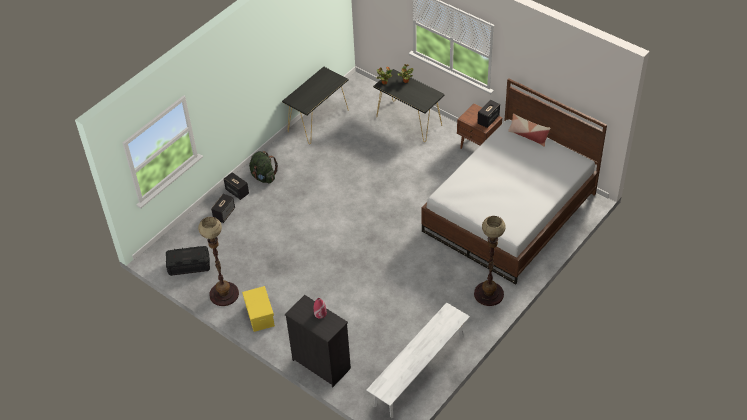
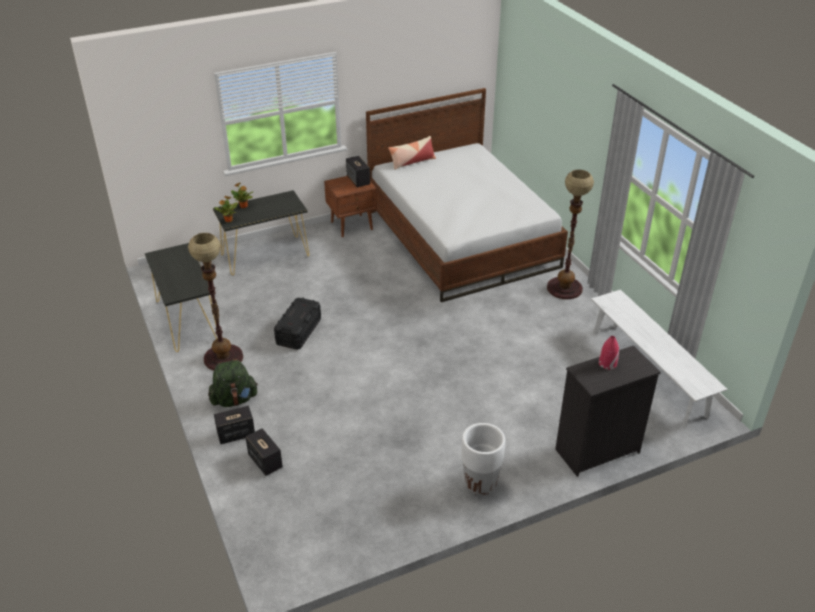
camera: 65 degrees left, 10 degrees down
(189, 266) = (333, 534): black storage box -> black storage box (298, 332)
(224, 294) = (416, 510): floor lamp -> floor lamp (223, 358)
(259, 315) = (480, 484): yellow storage box -> white planter

